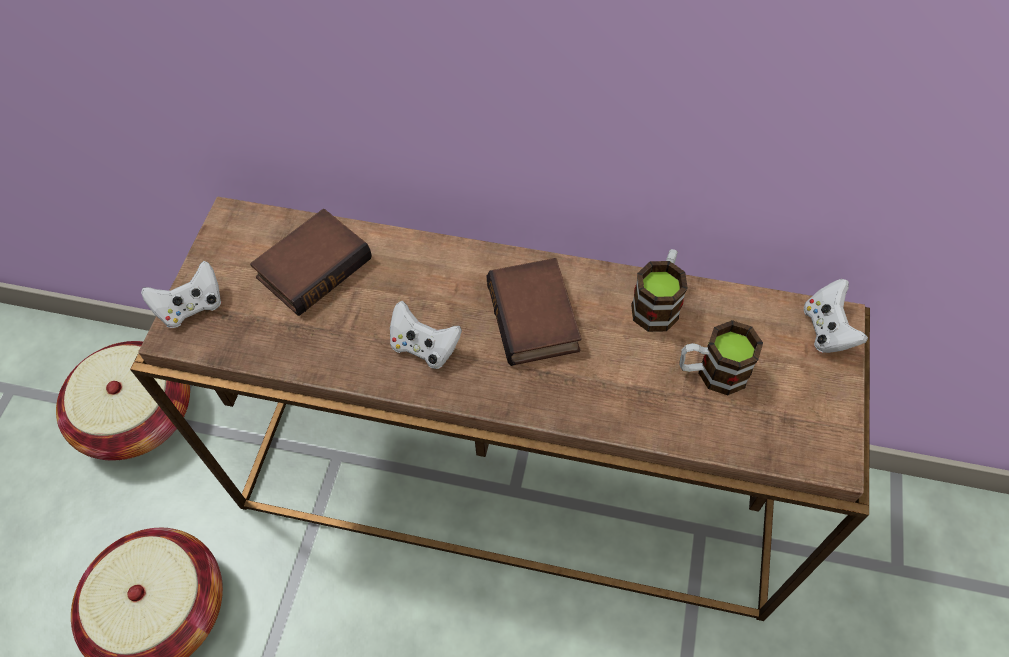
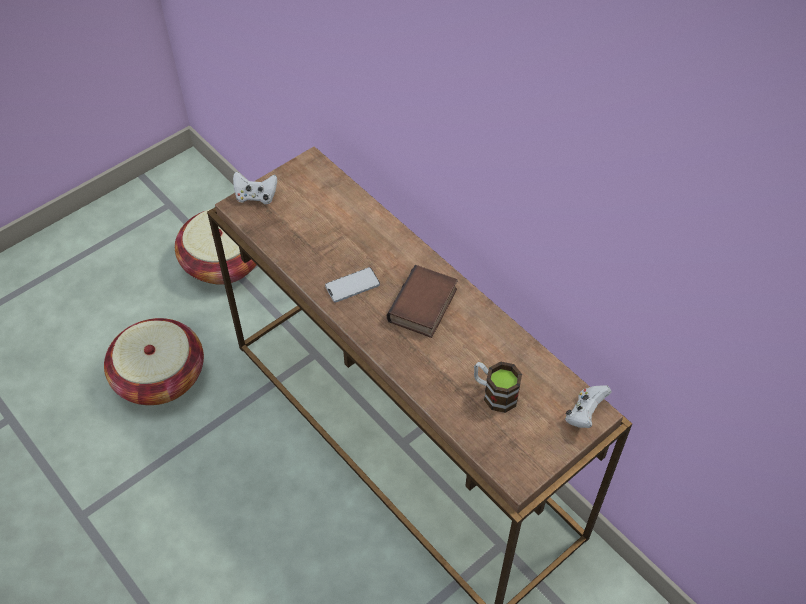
camera: 35 degrees right, 5 degrees down
(313, 265) = (332, 210): book -> none
(424, 347) = (352, 285): white game controller -> phone
(658, 303) = (499, 340): mug -> none

